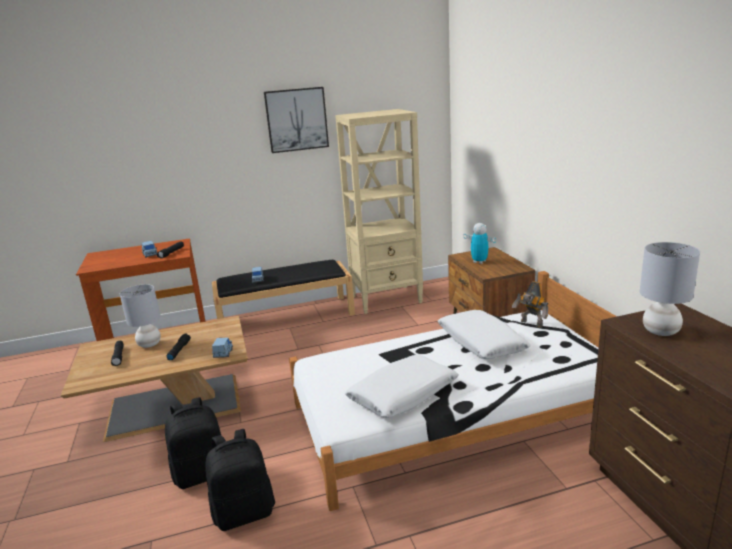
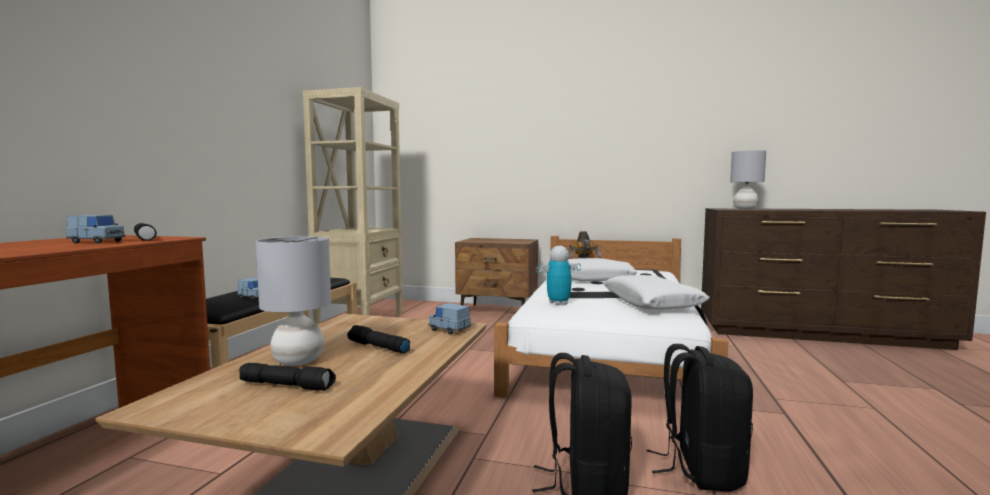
camera: 60 degrees left, 15 degrees down
(296, 119) = (262, 82): picture -> none
(479, 262) = (491, 241): toy robot -> toy robot (558, 303)

